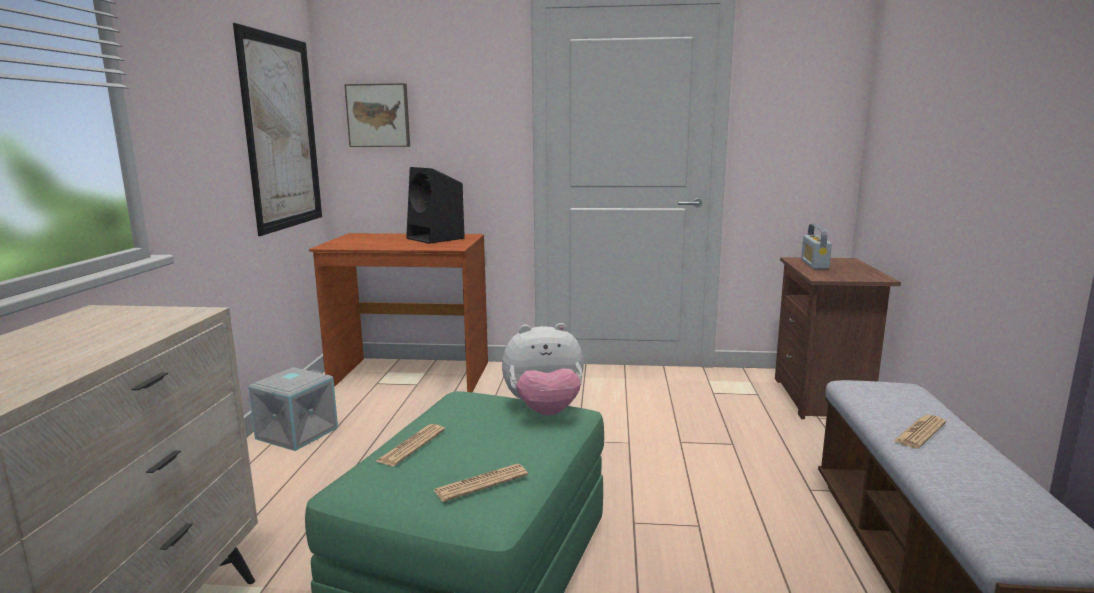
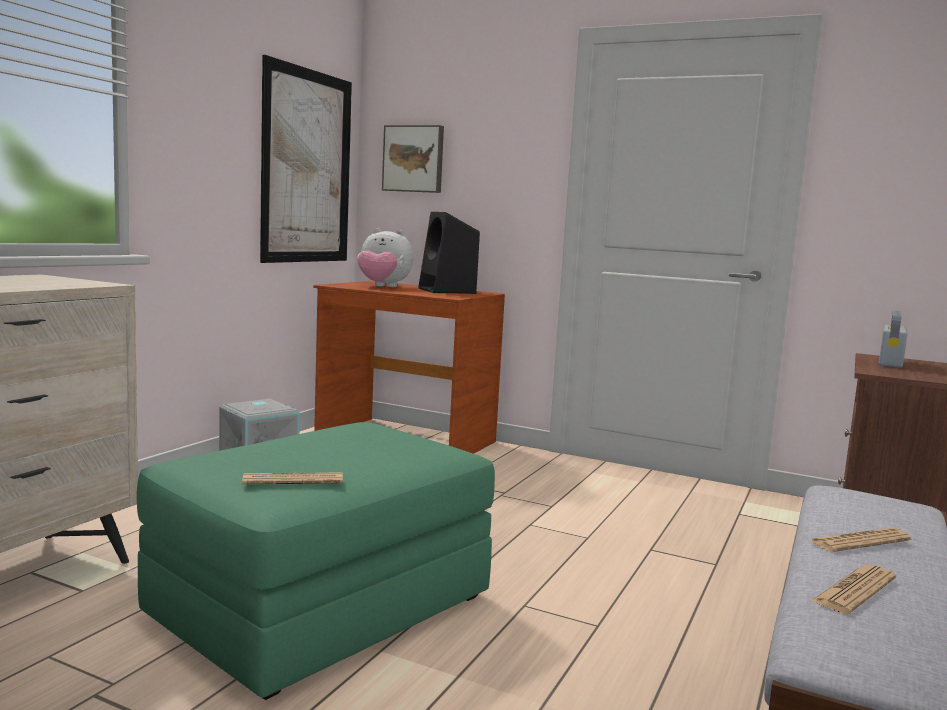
camera: 20 degrees right, 5 degrees down
(411, 446) = (267, 446): newspaper -> newspaper (854, 590)
(544, 411) = (428, 447): plush toy -> plush toy (383, 287)

